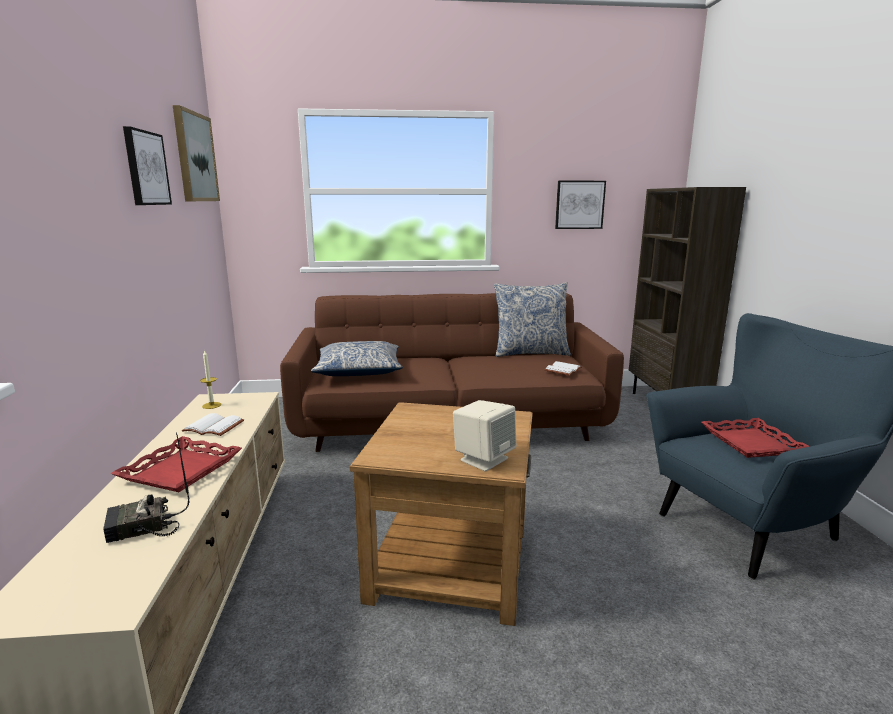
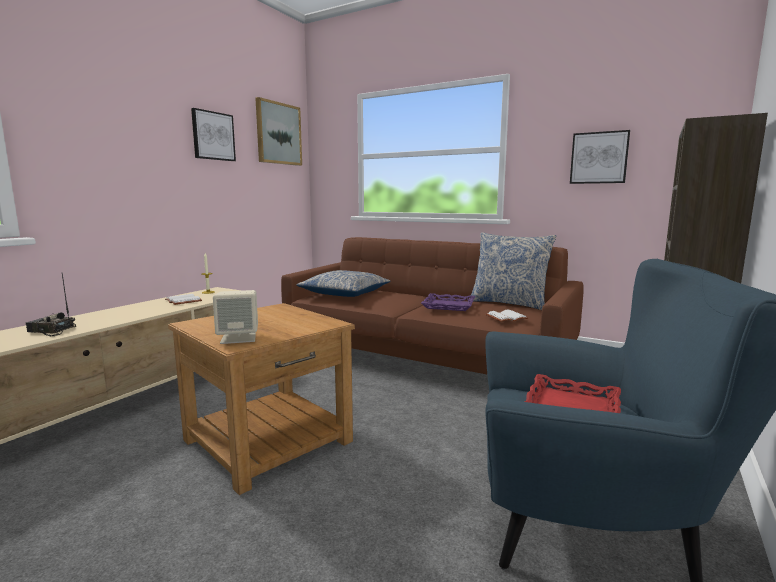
camera: 35 degrees right, 5 degrees down
(181, 470) = (122, 314): red tray -> none
(496, 366) = (448, 306): none -> purple tray

